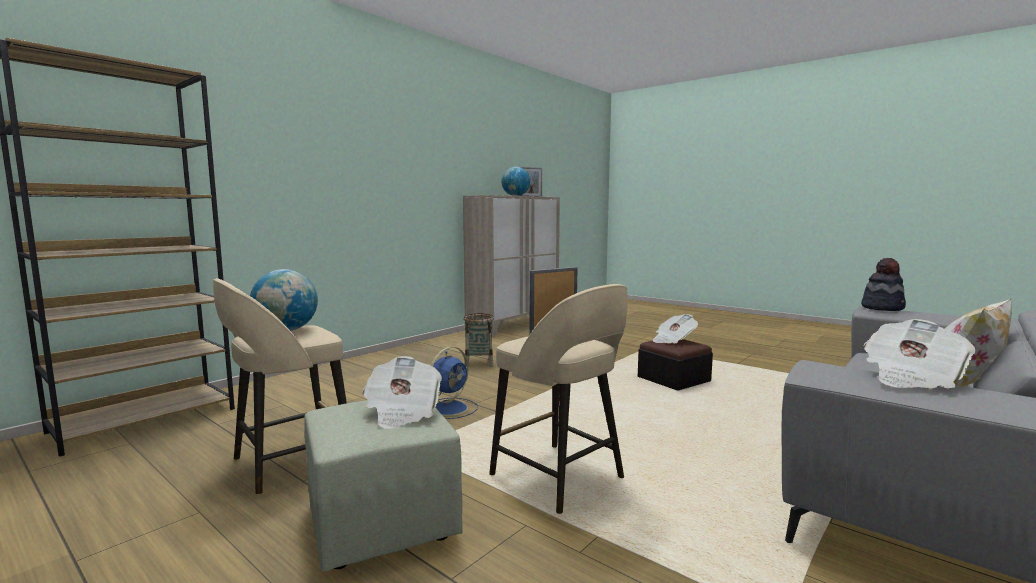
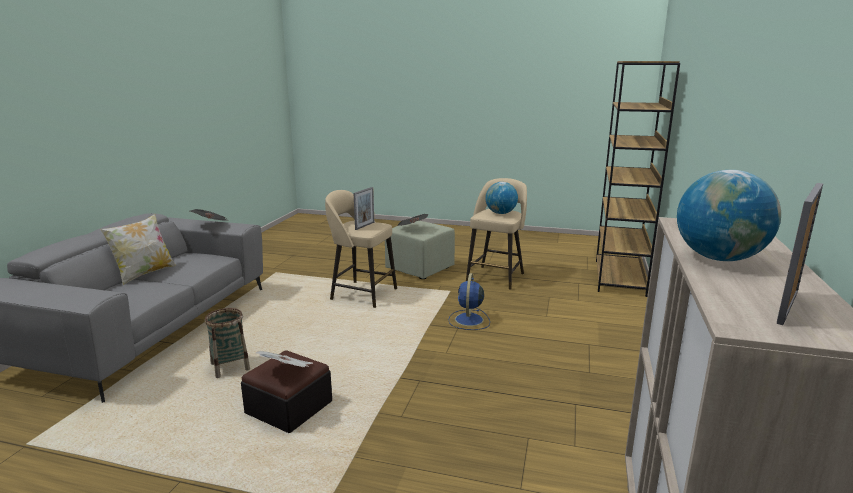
camera: 155 degrees right, 10 degrees up
(479, 363) = (527, 384): basket -> basket (230, 367)
(882, 308) = (89, 296): hat -> none

